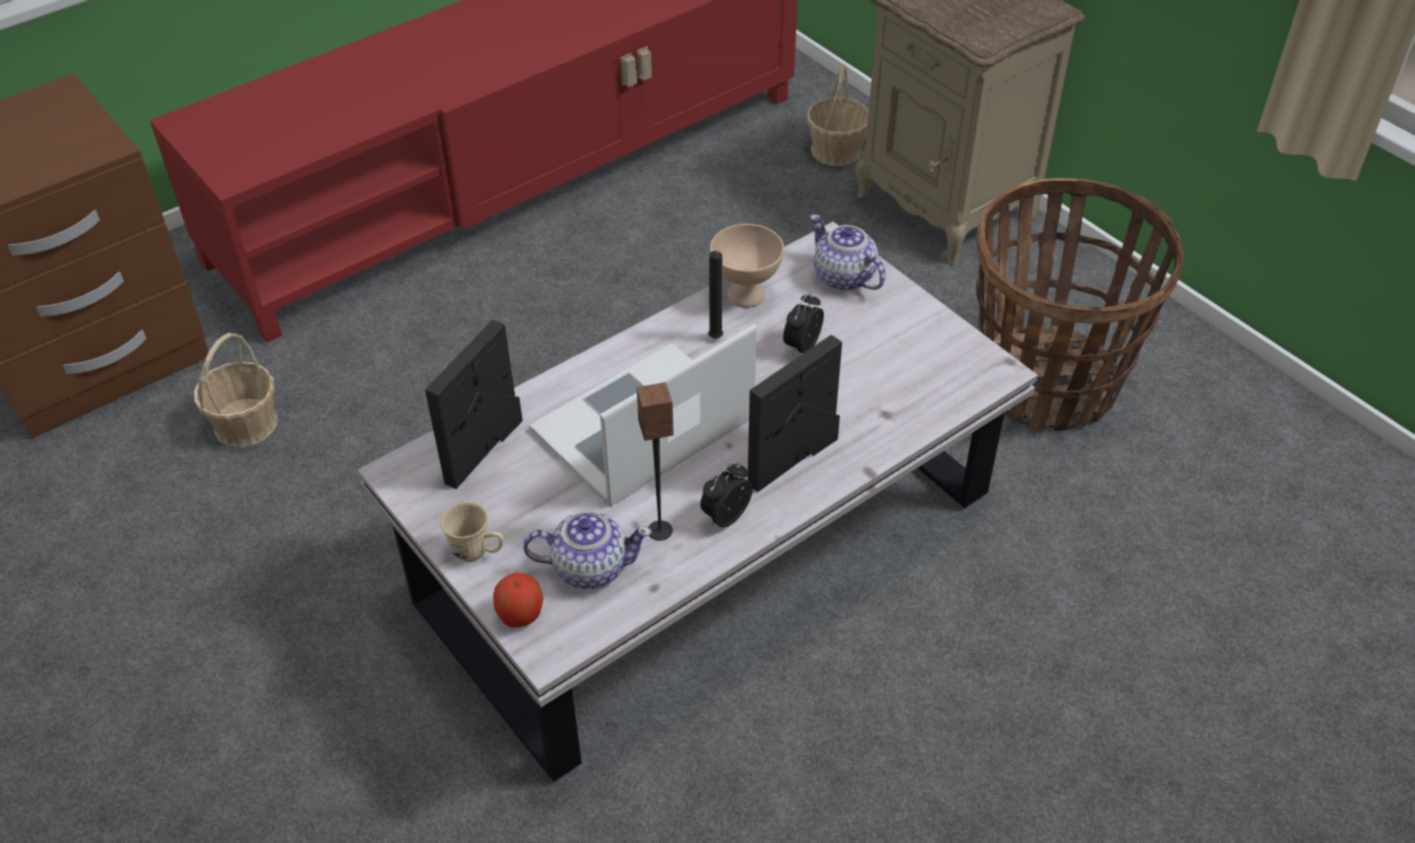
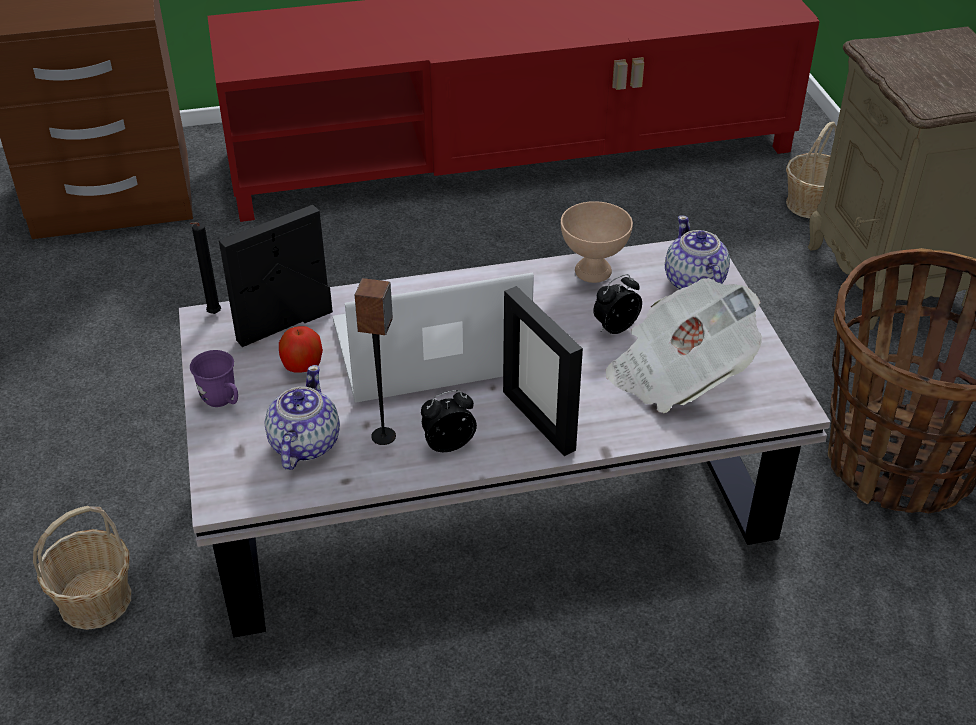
camera: 25 degrees right, 5 degrees down
(246, 423) = (186, 276): basket -> basket (96, 600)
(477, 553) = (223, 401): beige mug -> purple mug
(520, 615) = (221, 462): apple -> apple (302, 366)
(589, 567) = (303, 444): teapot -> teapot turned 105 degrees counterclockwise
(715, 339) = (540, 299): black candle -> black candle (213, 315)
(793, 461) = (540, 419): picture frame -> picture frame turned 105 degrees counterclockwise
(885, 373) = (678, 373): none -> newspaper

